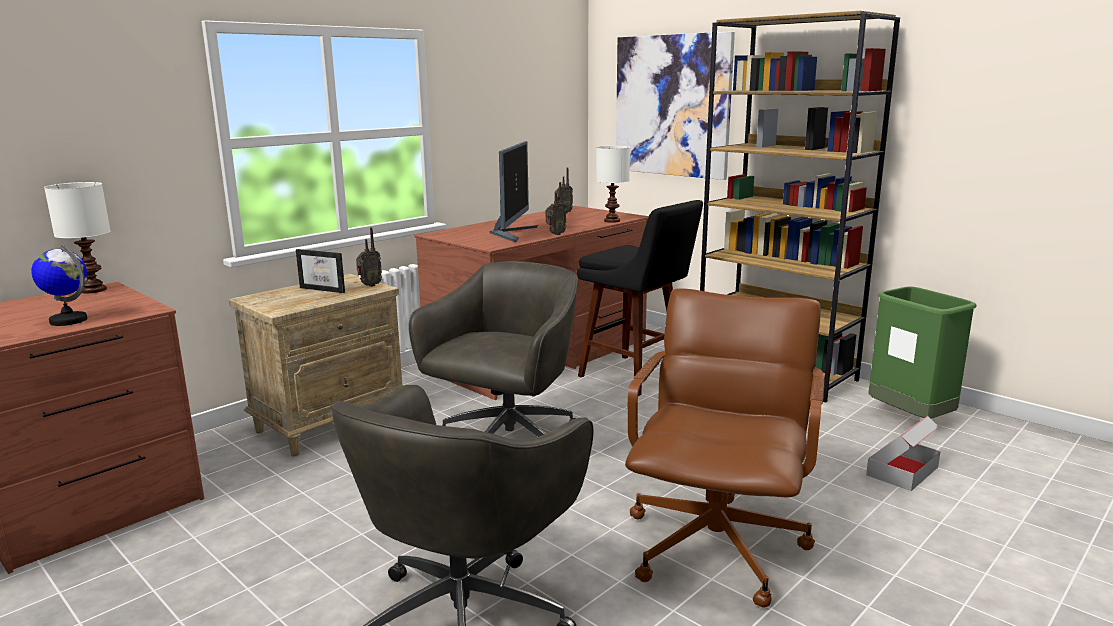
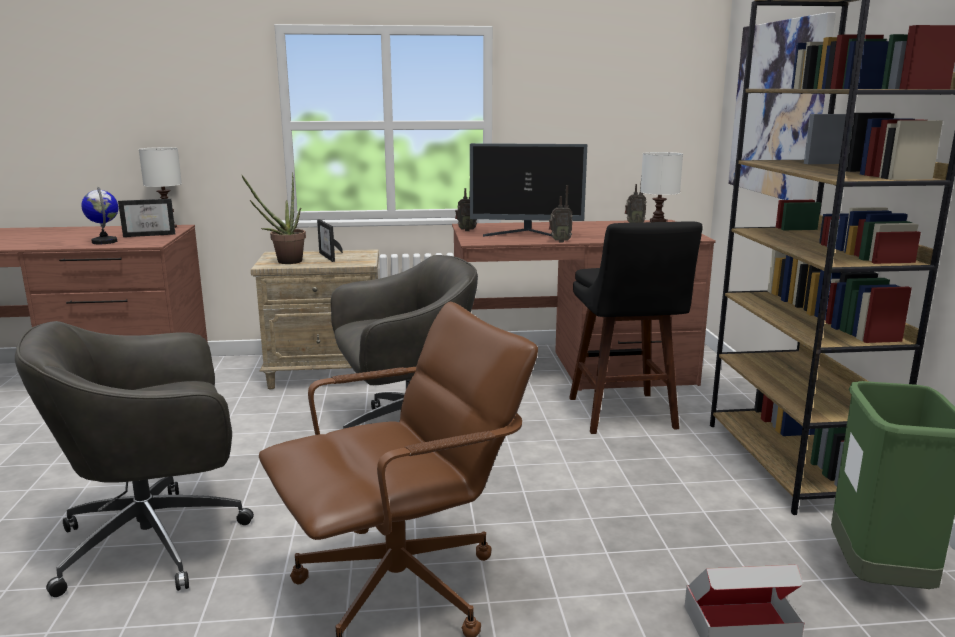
camera: 40 degrees right, 0 degrees up
(104, 301) = (151, 234): none -> picture frame
(291, 303) = (284, 262): none -> potted plant
(369, 285) = (363, 260): radio -> radio (466, 230)
(512, 233) = (526, 234): monitor -> monitor turned 45 degrees clockwise

